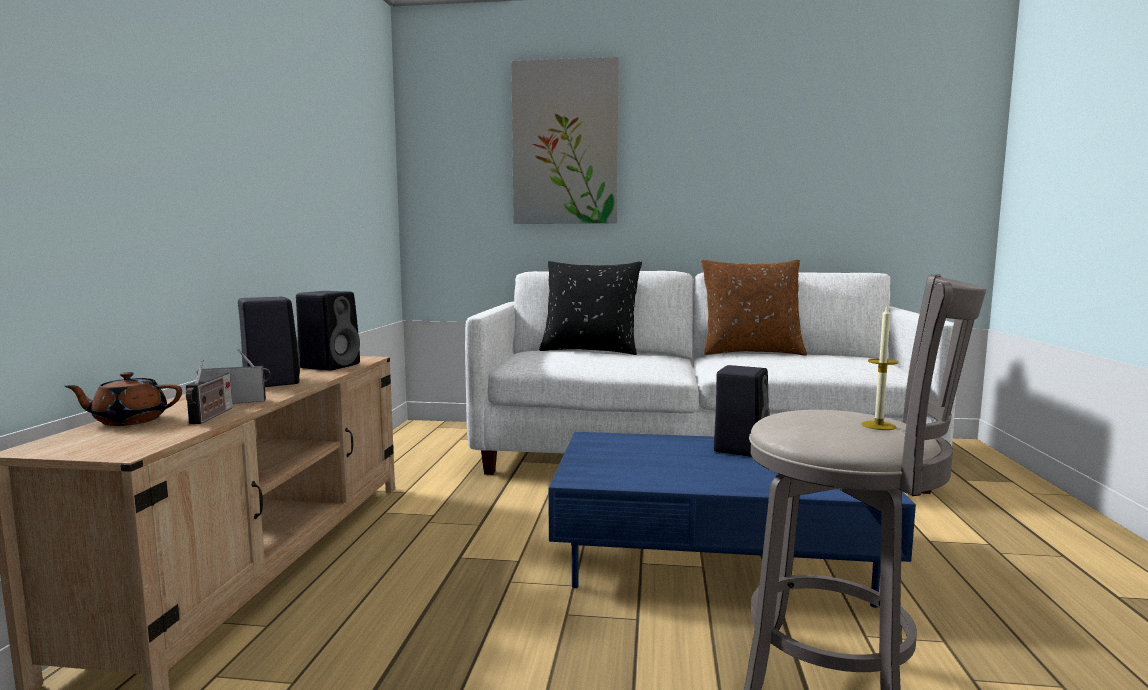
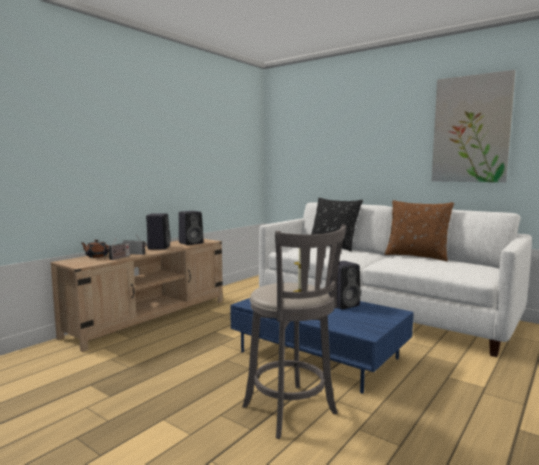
camera: 30 degrees right, 0 degrees up
(565, 143) = (339, 133): picture -> picture (471, 129)

